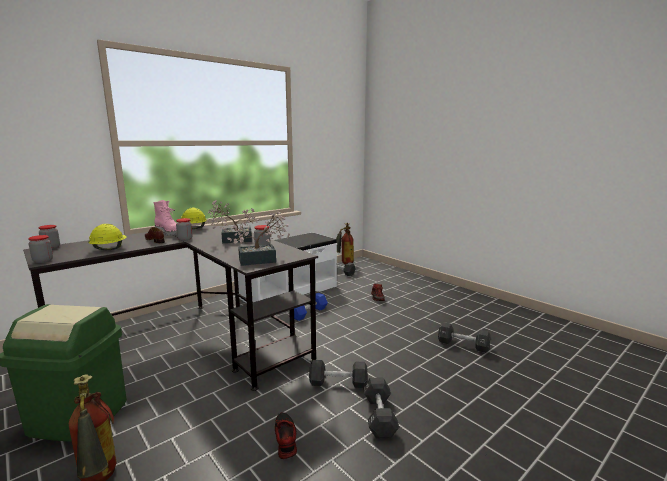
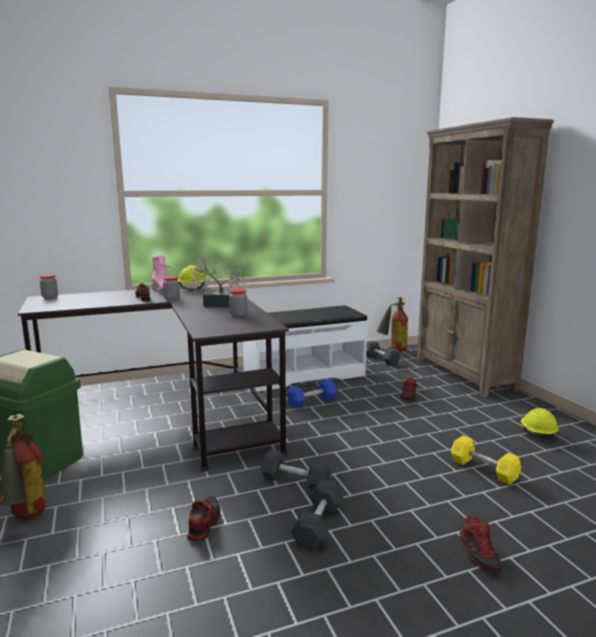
camera: 20 degrees right, 0 degrees up
(43, 261) = (33, 308): jar -> none
(109, 249) = (95, 303): yellow hard hat -> yellow hard hat (538, 434)
(262, 260) = (223, 327): potted plant -> none
(404, 276) = (464, 375): none -> brown bookcase
(463, 345) = (483, 470): black dumbbell -> yellow dumbbell
(502, 409) = (480, 553): none -> shoe

